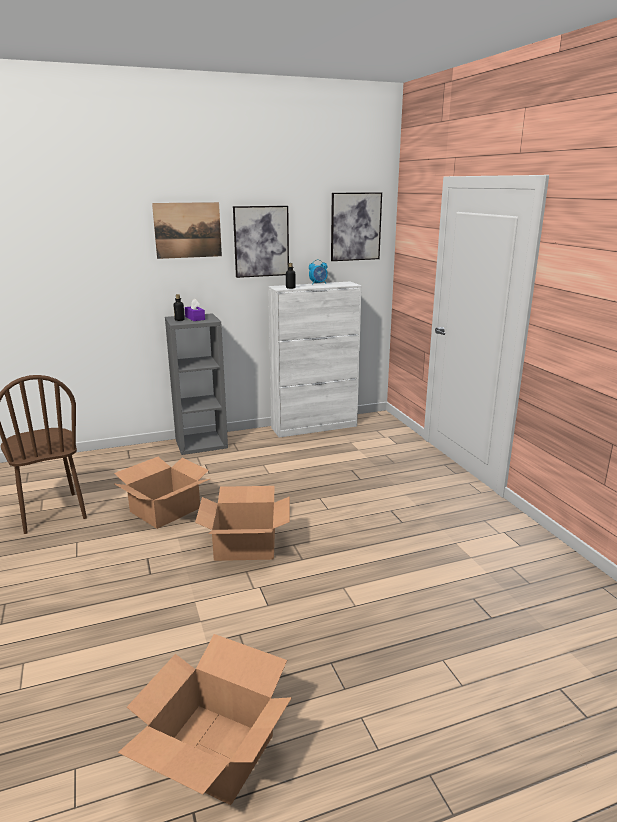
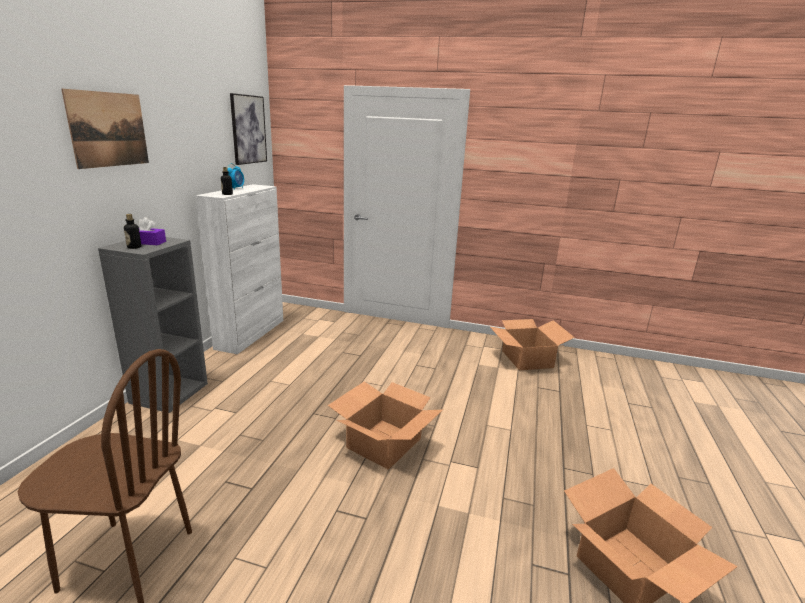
camera: 55 degrees left, 0 degrees up
(164, 509) = (262, 465): cardboard box -> cardboard box (526, 359)
(261, 241) = (181, 144): picture -> none

